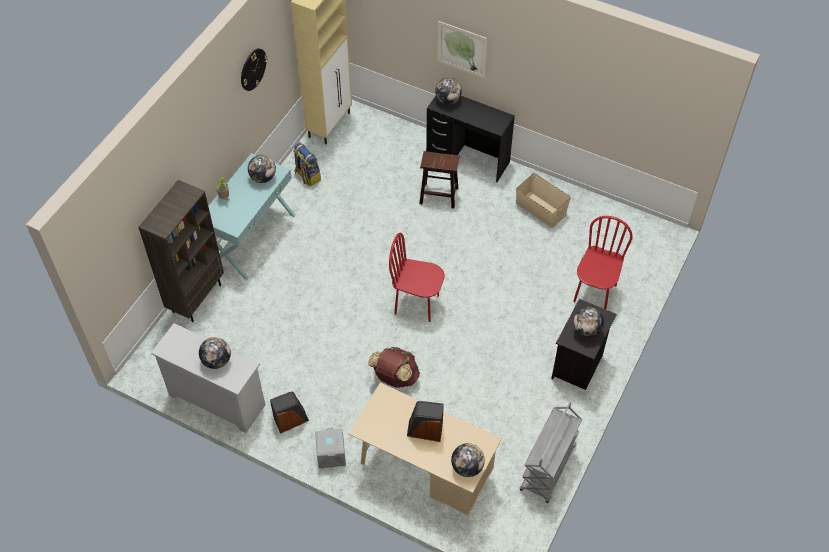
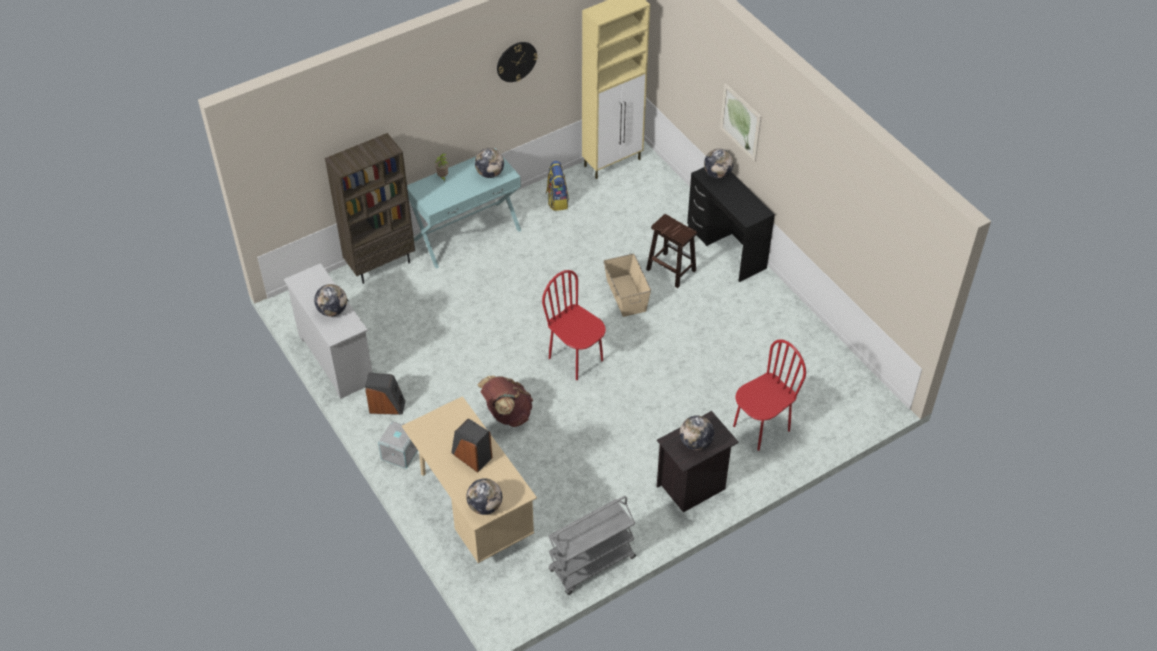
camera: 30 degrees right, 5 degrees down
(540, 209) = (765, 325): beige storage box -> beige storage box (626, 295)

